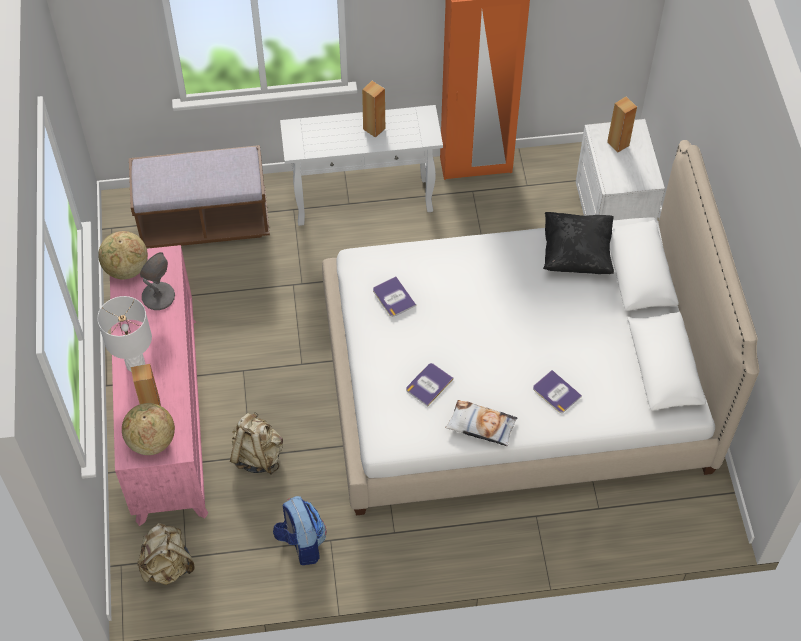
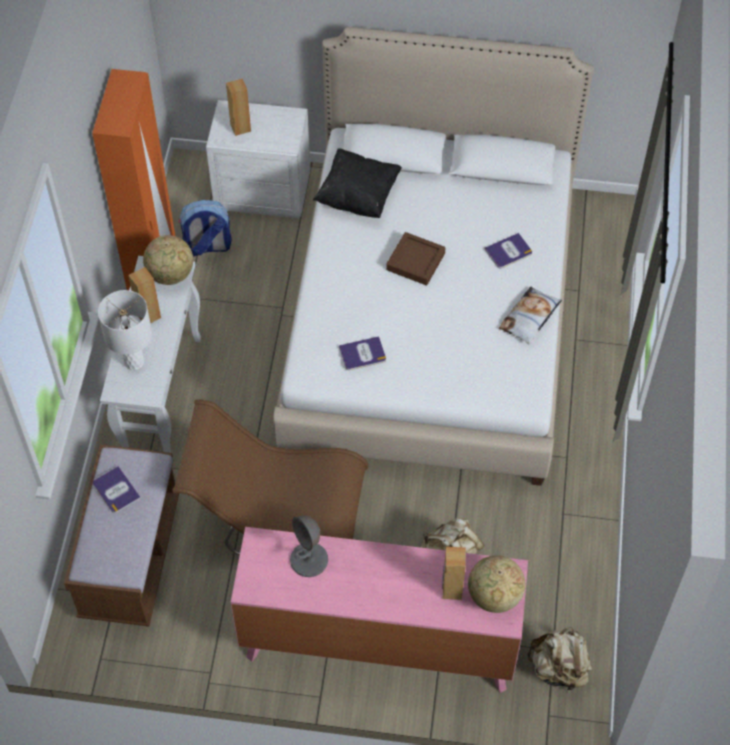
camera: 75 degrees left, 0 degrees up
(126, 269) = (260, 586): globe -> globe (171, 275)
(135, 364) = (392, 597): white table lamp -> white table lamp (134, 362)
(268, 313) = (277, 516): none -> brown chair
(301, 542) = (560, 539): backpack -> backpack (207, 247)
(429, 384) = (473, 349): book -> book (116, 490)
(514, 317) = (415, 261): none -> brown tray

